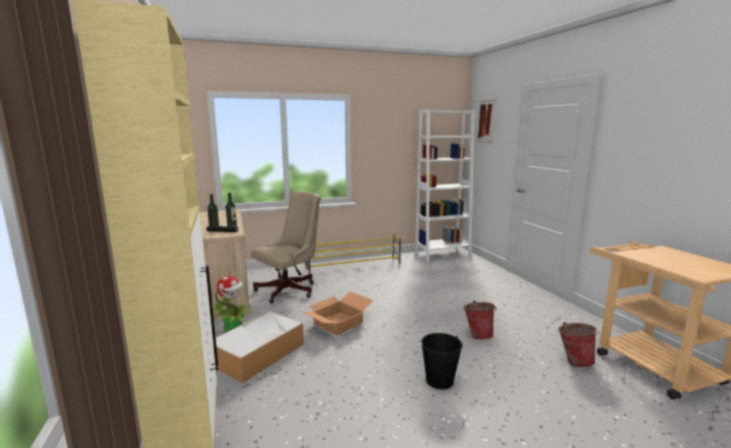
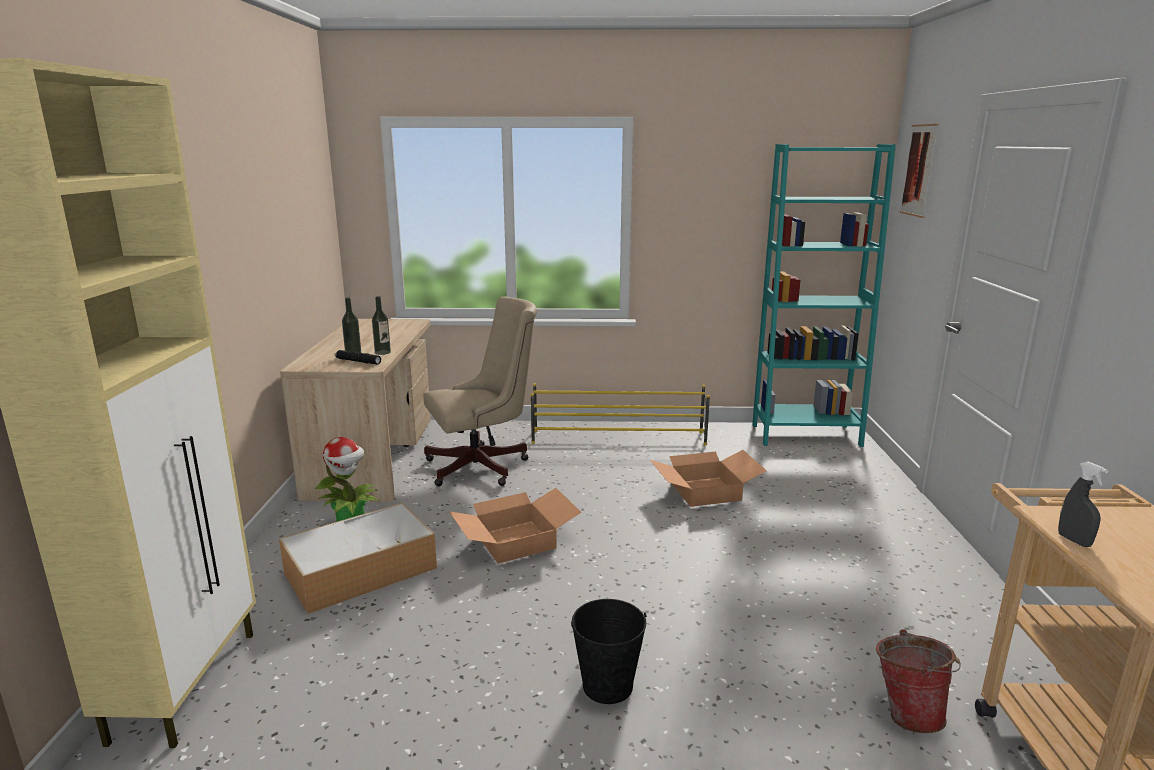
camera: 20 degrees right, 5 degrees up
(416, 284) = (706, 491): none -> cardboard box
(442, 254) = (805, 435): white bookcase -> turquoise bookcase
(478, 335) = (748, 614): bucket -> none
(646, 260) = (1074, 540): none -> grey spray bottle

